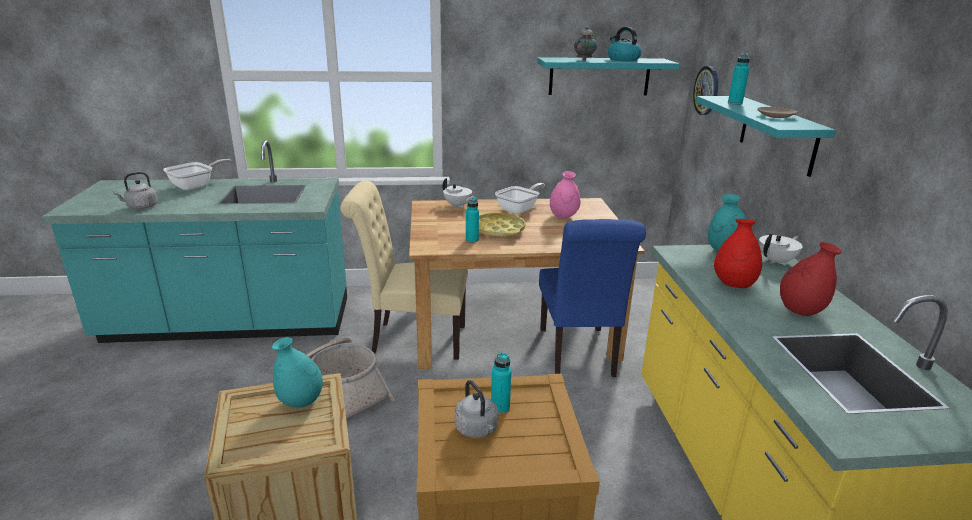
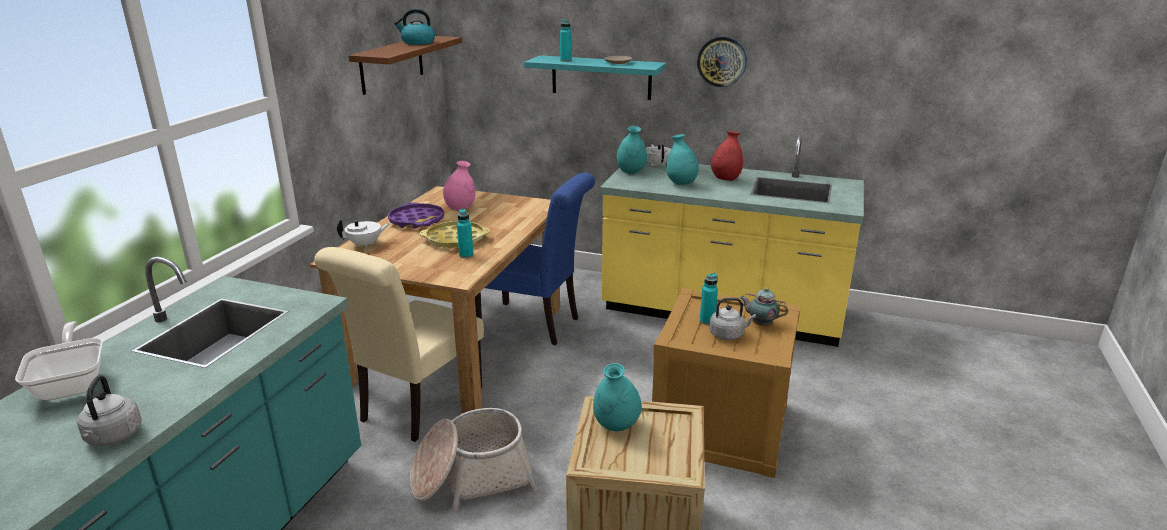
camera: 65 degrees left, 0 degrees up
(519, 209) = (417, 221): frying pan -> purple tray
(584, 60) = (401, 49): teapot -> teapot (760, 324)
(599, 76) = (392, 64): turquoise shelf -> brown shelf
(707, 90) = (479, 58): wall clock -> wall clock (721, 61)
(733, 285) = (681, 184): red vase -> turquoise vase

